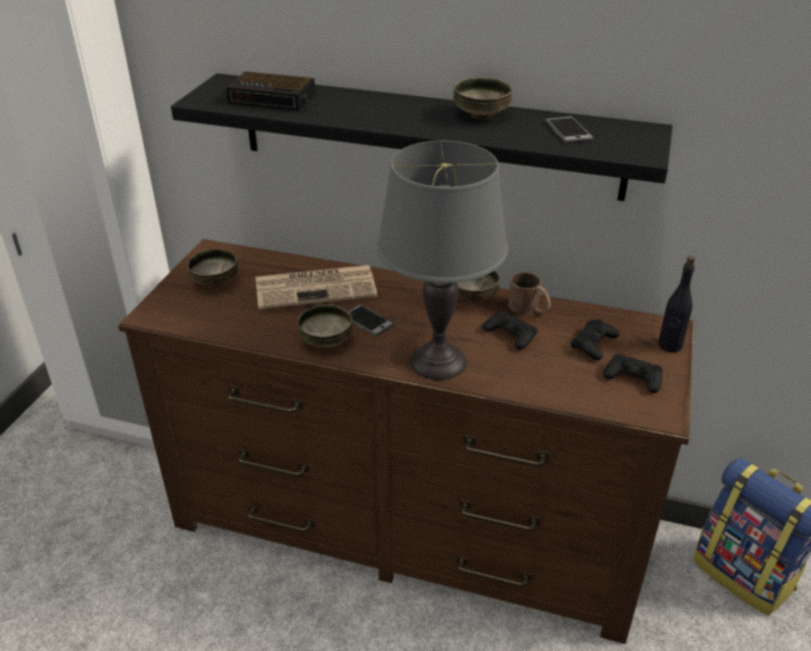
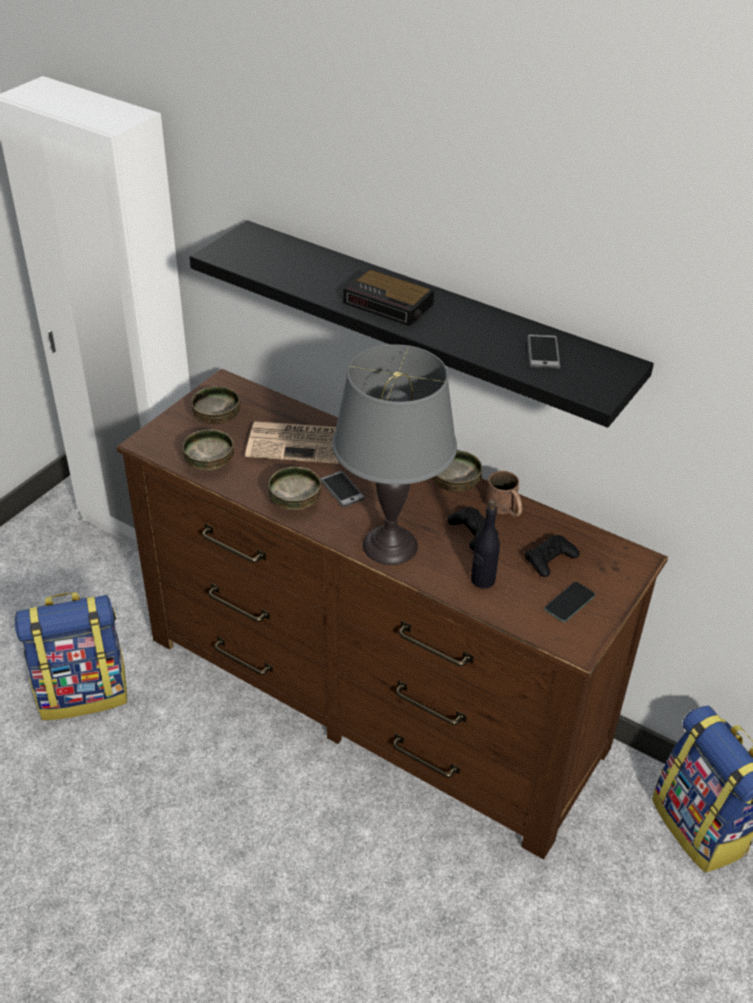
camera: 15 degrees right, 5 degrees up
(116, 596) = (83, 692): none -> backpack
(274, 98) = (285, 263): alarm clock -> alarm clock (390, 304)
(481, 115) = (470, 317): bowl -> bowl (210, 463)
(633, 377) = (569, 602): black game controller -> phone
(669, 345) = (625, 577): black bottle -> black bottle (482, 580)

